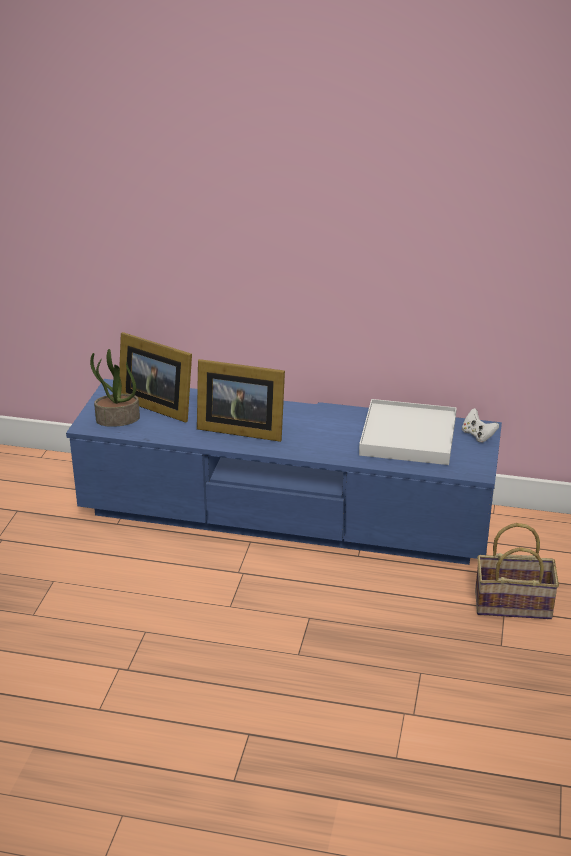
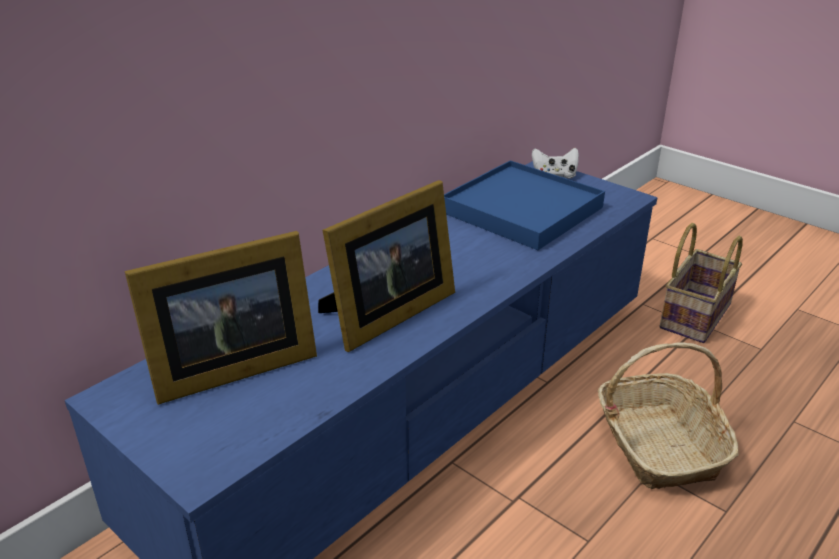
camera: 60 degrees left, 0 degrees up
(117, 419) = (223, 427): potted plant -> none
(337, 615) = (657, 444): none -> basket
(408, 436) = (522, 210): white tray -> blue tray

